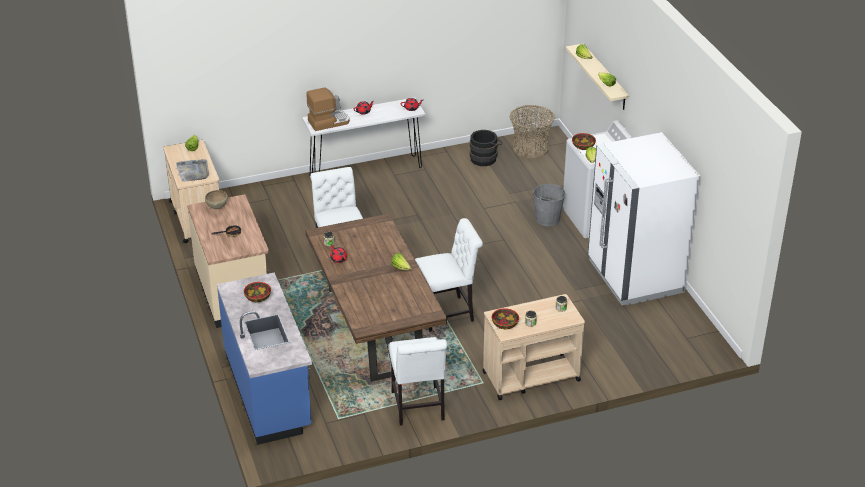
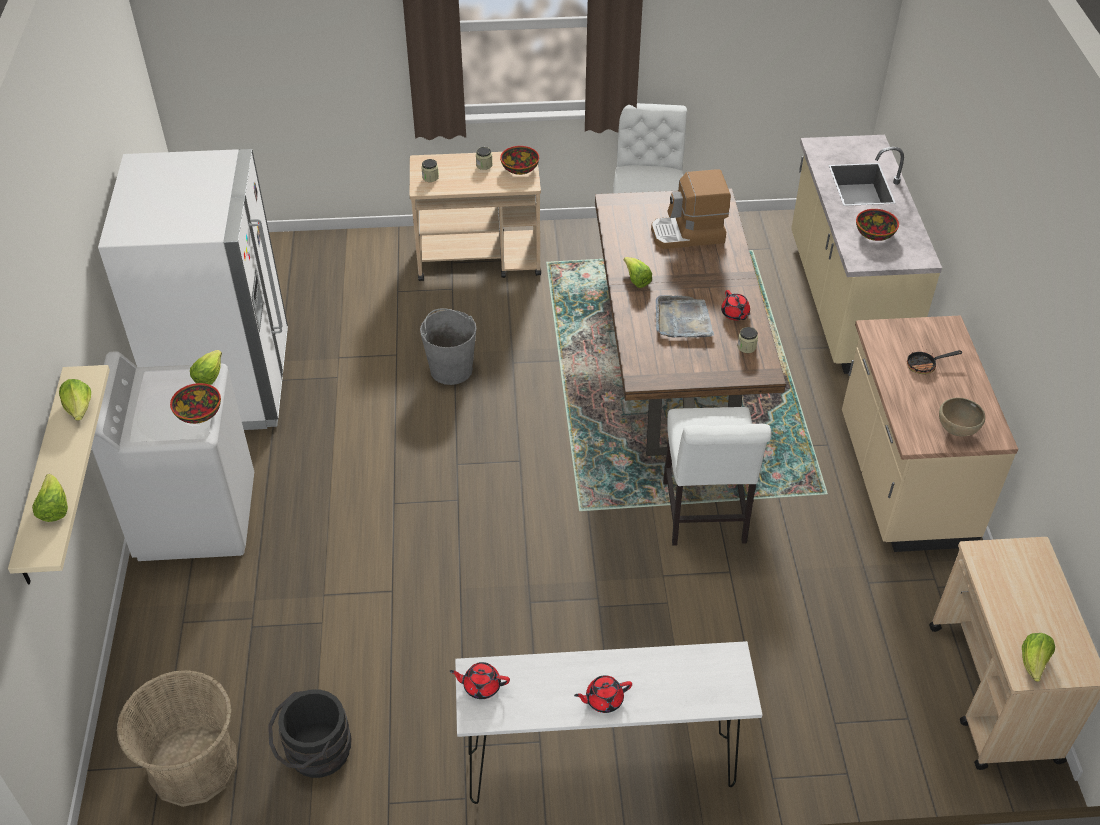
camera: 165 degrees left, 10 degrees up
(193, 171) = (1020, 577): grey tray -> grey tray (682, 320)
(268, 391) = (844, 302): blue counter -> beige counter
(328, 122) = (699, 678): coffee machine -> coffee machine (688, 234)
(448, 313) = (553, 373): white chair -> none
(547, 219) = (288, 535): grey bucket -> grey bucket (451, 369)

